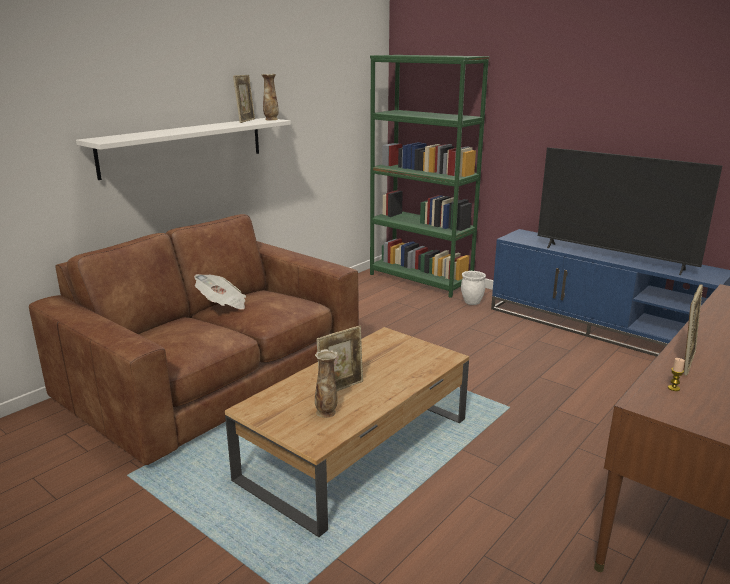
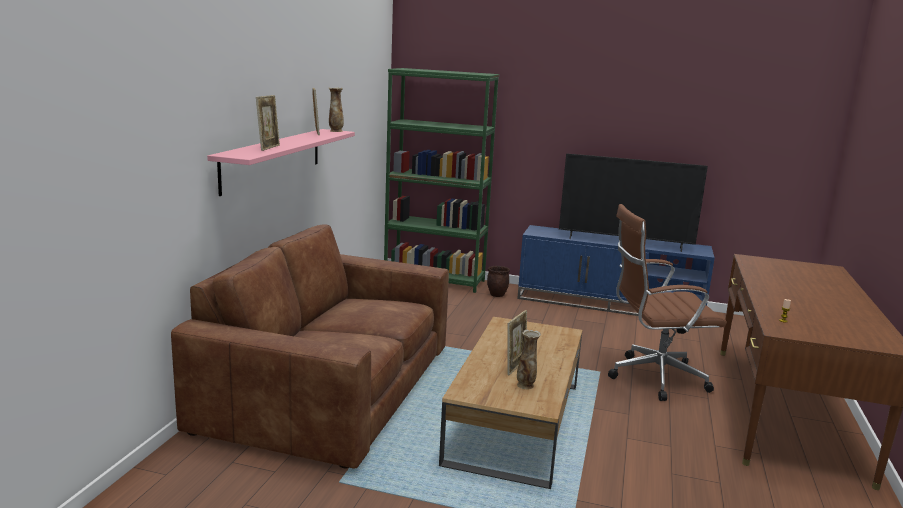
camera: 25 degrees left, 5 degrees down
(184, 146) = (273, 159): white shelf -> pink shelf
(222, 304) = (337, 313): newspaper -> none
(472, 302) = (497, 295): white planter -> brown planter
(571, 426) = (652, 378): none -> brown office chair
(686, 362) = (772, 305): picture frame -> picture frame (269, 148)

